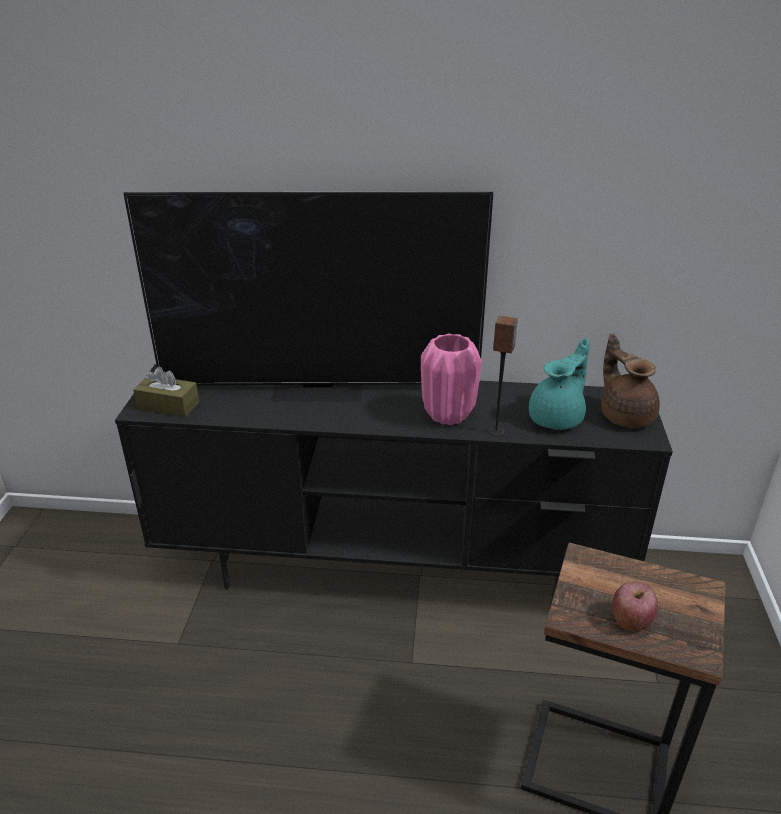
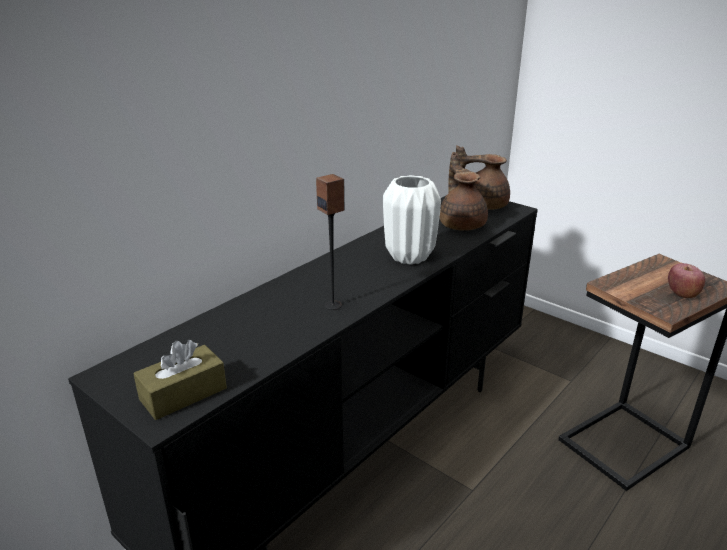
camera: 55 degrees left, 5 degrees down
(320, 388) = (287, 294): television -> none
(448, 415) = (408, 257): pink vase -> white vase
(496, 431) = (453, 248): speaker -> speaker (333, 305)
(558, 418) = (462, 224): turquoise teapot -> brown teapot

